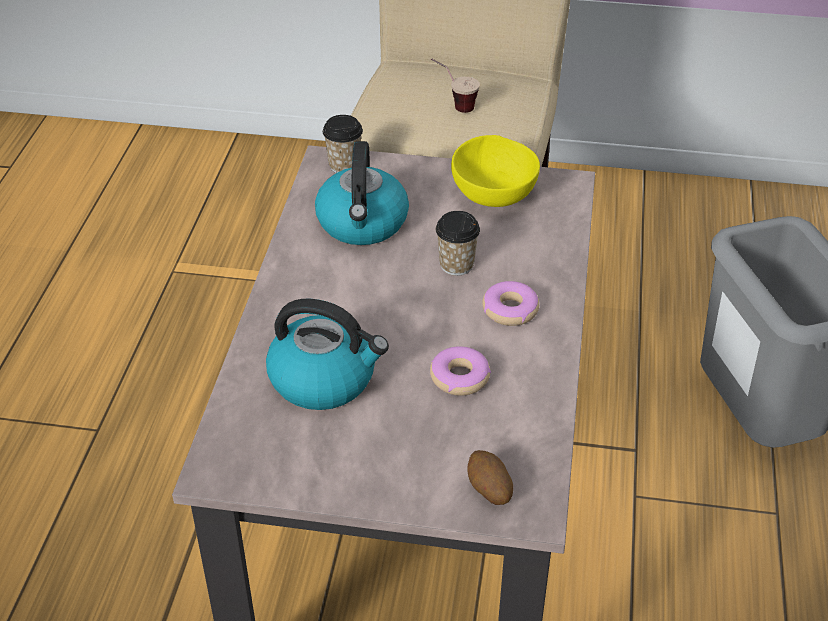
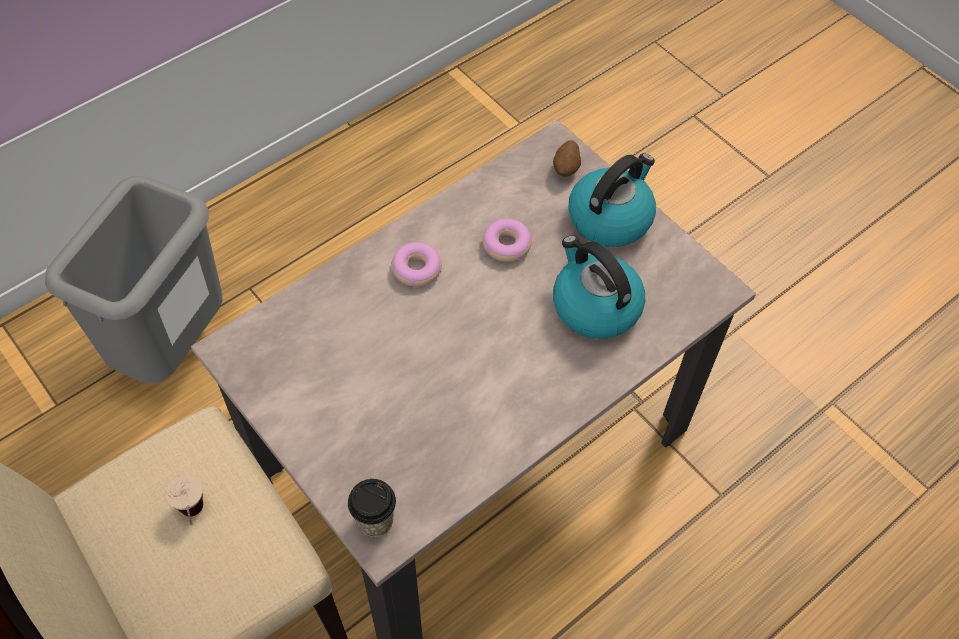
camera: 140 degrees left, 15 degrees up
(363, 224) = (431, 431): kettle -> kettle (610, 217)
(456, 265) = (407, 334): cup -> none
(494, 194) = (295, 382): yellow bowl -> none

